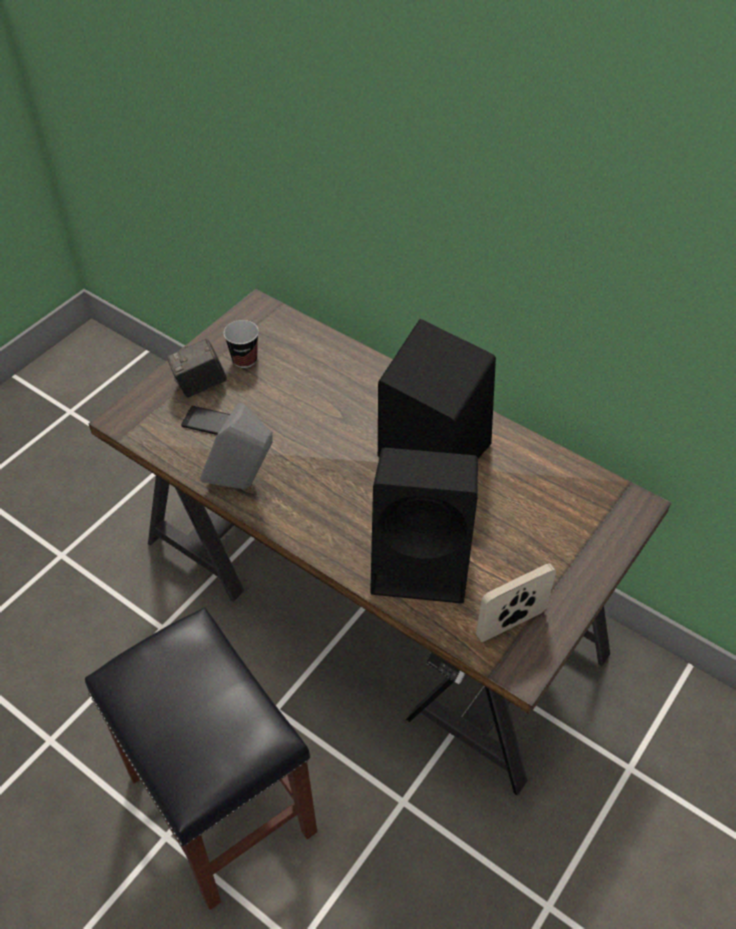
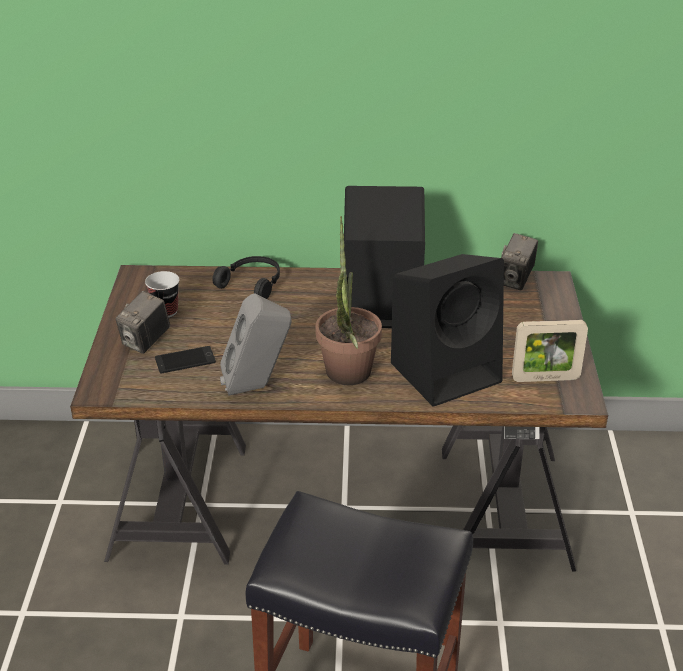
camera: 35 degrees left, 15 degrees down
(326, 517) = (347, 378): none -> potted plant
(344, 364) = (252, 283): none -> black headphones
(510, 624) = (545, 378): picture frame -> picture frame turned 120 degrees counterclockwise
(599, 485) = (515, 280): none -> camera

